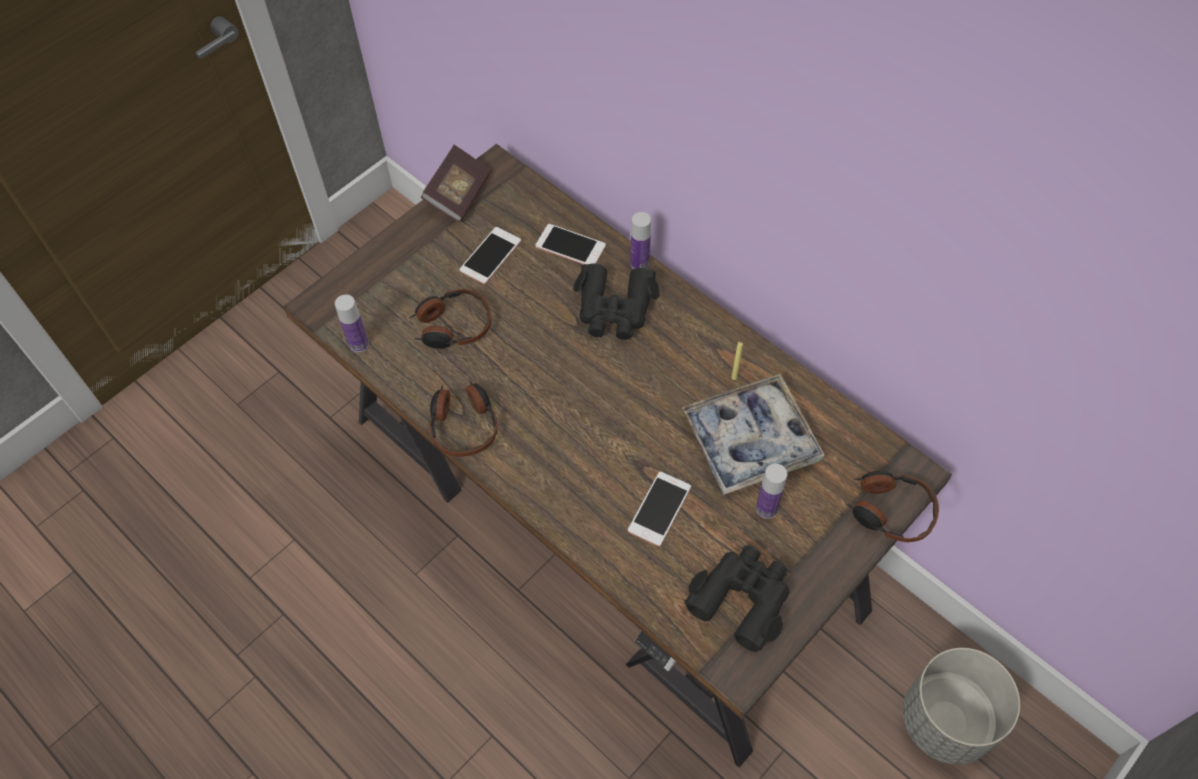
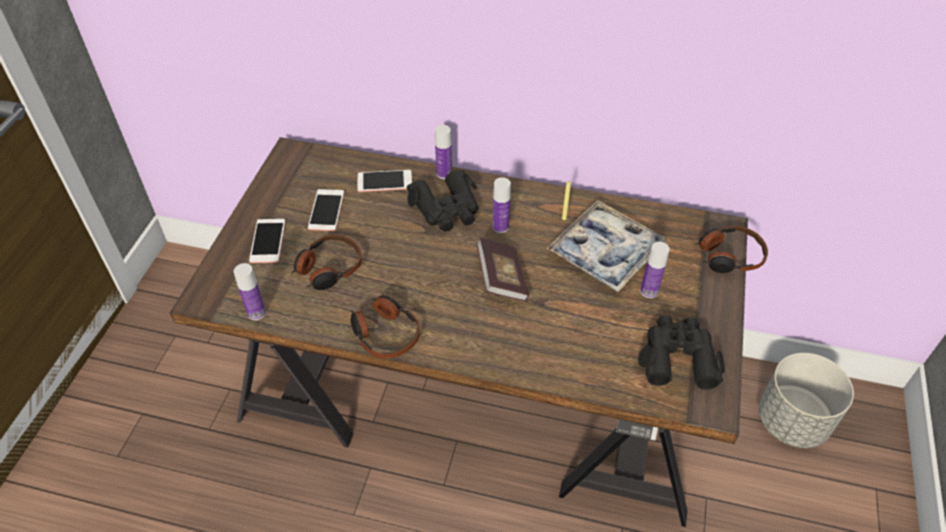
camera: 30 degrees left, 10 degrees down
(458, 194) = (272, 179): book -> book (501, 279)
(657, 356) = (500, 227): none -> bottle
(659, 509) = (576, 325): phone -> phone (267, 241)

